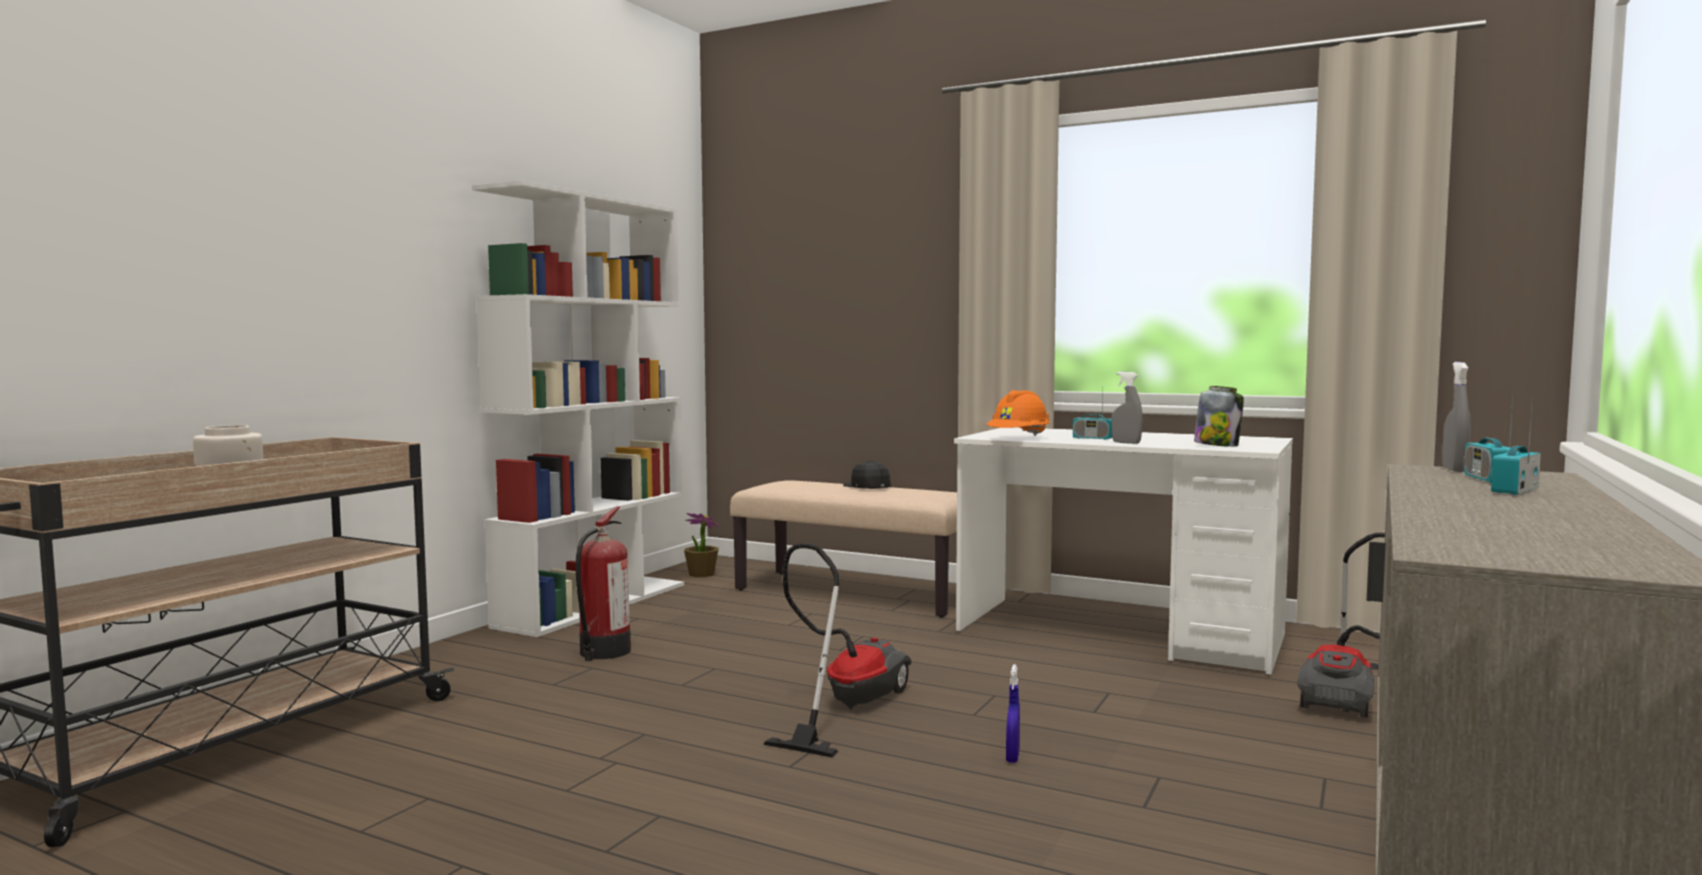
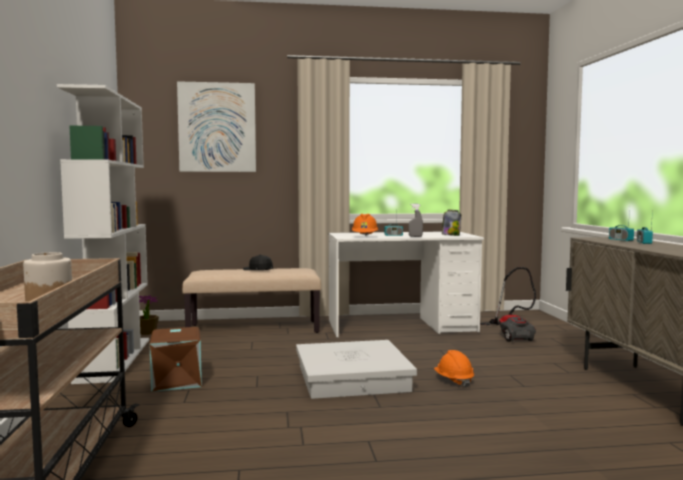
camera: 35 degrees left, 0 degrees up
(603, 652) = (178, 381): fire extinguisher -> brown storage box
(837, 233) = (217, 127): none -> picture
(845, 706) = (352, 378): vacuum cleaner -> white storage box
(1012, 757) = (453, 381): blue spray bottle -> orange hard hat
(1454, 470) = (597, 238): grey spray bottle -> none

